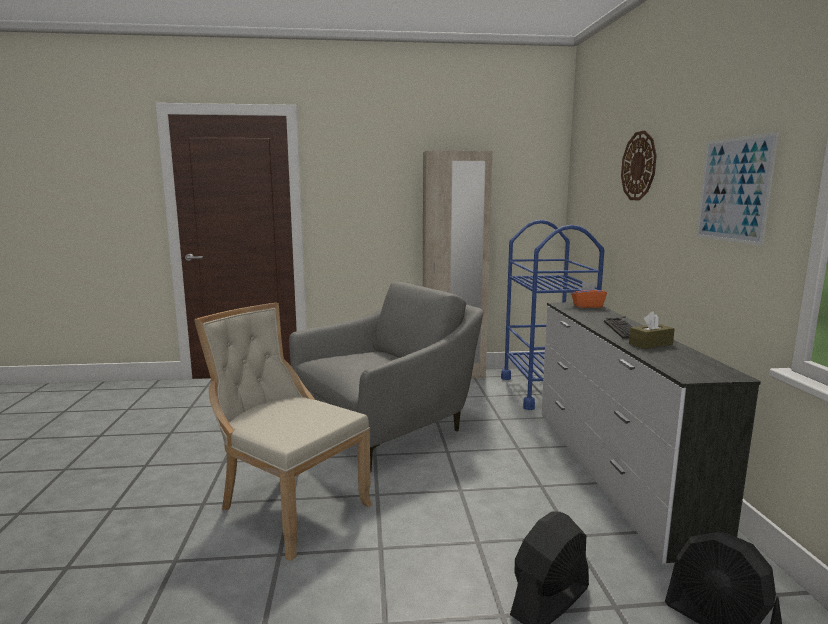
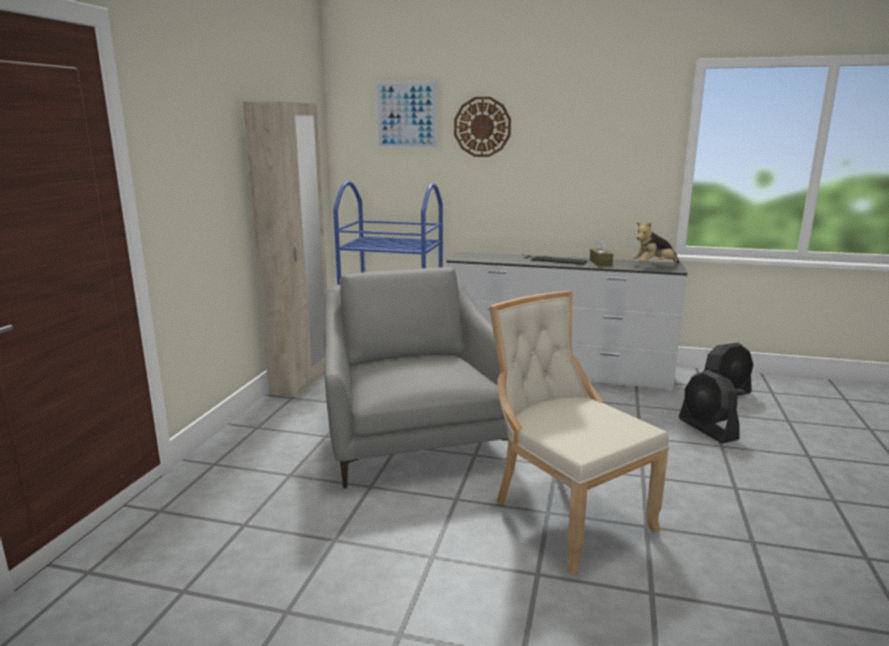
camera: 70 degrees left, 5 degrees up
(288, 507) = (565, 515): beige chair -> beige chair turned 90 degrees clockwise
(587, 306) = (473, 255): orange tissue box -> none
(692, 366) = (654, 265): none -> plush toy
(733, 190) = (611, 149): picture -> picture (406, 115)

